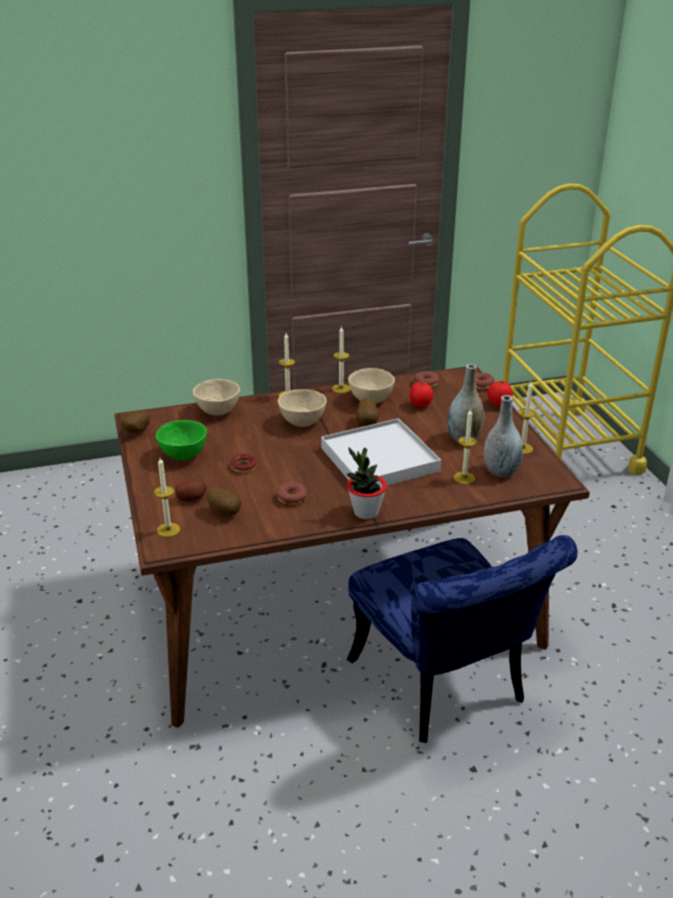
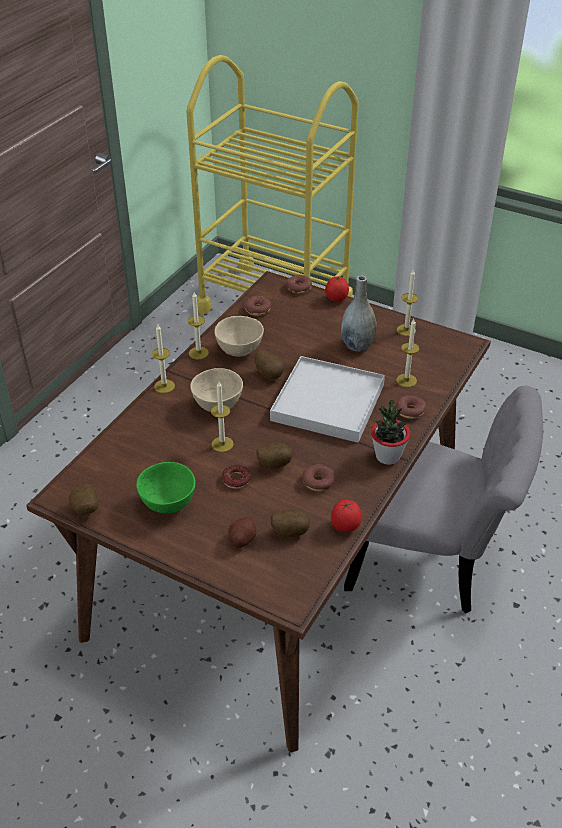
camera: 45 degrees left, 10 degrees up
(168, 530) = (270, 582): candle -> candle (222, 444)
(217, 412) = (128, 441): beige bowl -> none
(280, 472) = (273, 464): none -> potato
(420, 405) = (284, 333): tomato -> tomato (345, 526)
(432, 496) = (410, 411): none -> donut
(445, 689) = (433, 561): blue chair -> grey chair
(500, 471) = (420, 359): grey vase -> none

